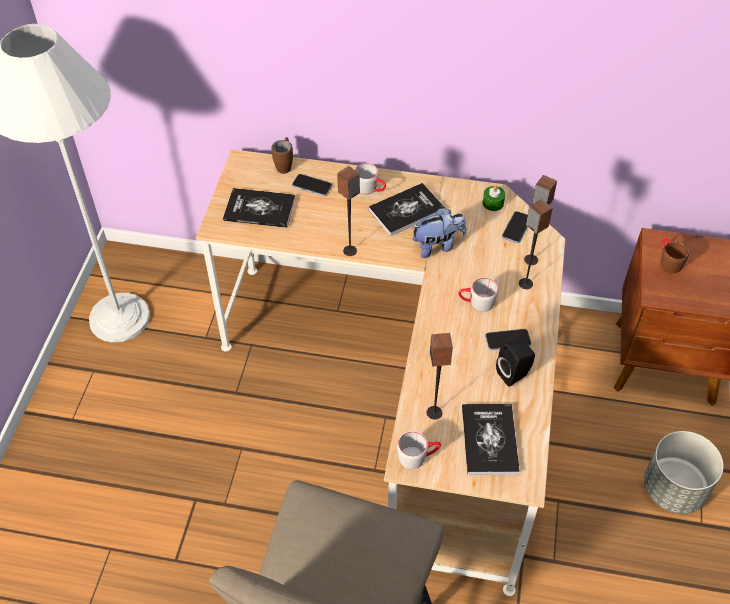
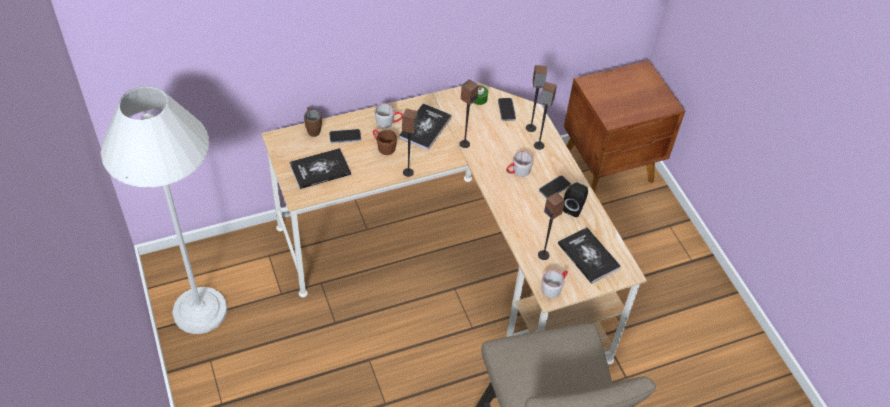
camera: 35 degrees left, 0 degrees up
(437, 246) = (464, 144): plush toy -> speaker
(668, 261) = (604, 94): brown mug -> brown mug (383, 146)
(673, 489) = (663, 247): grey planter -> none

